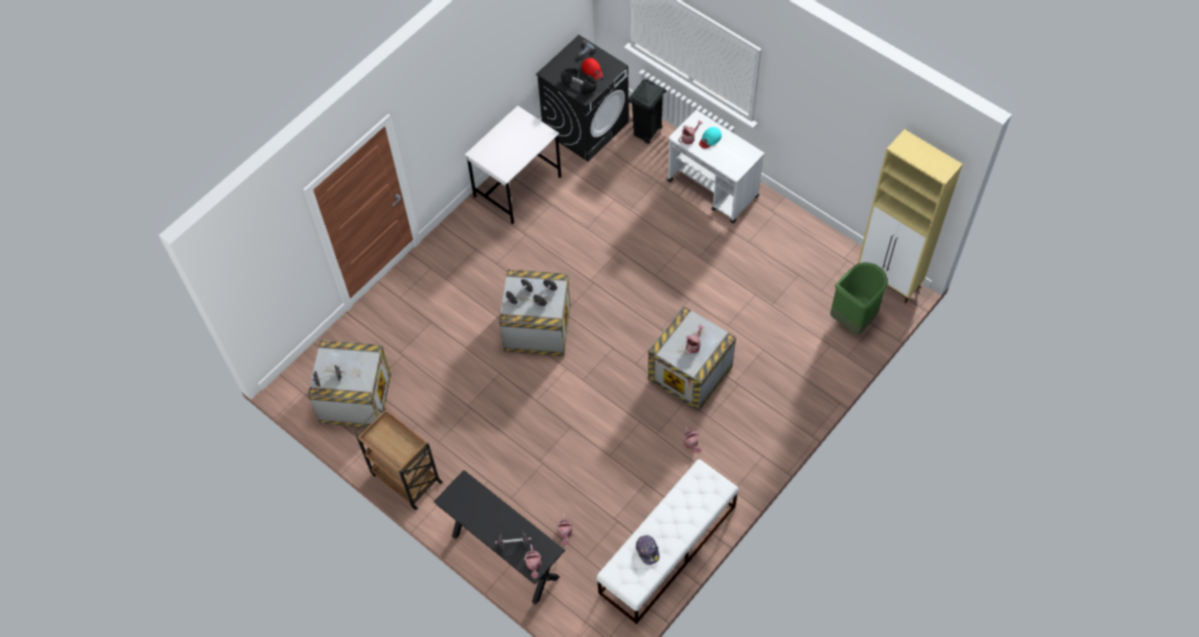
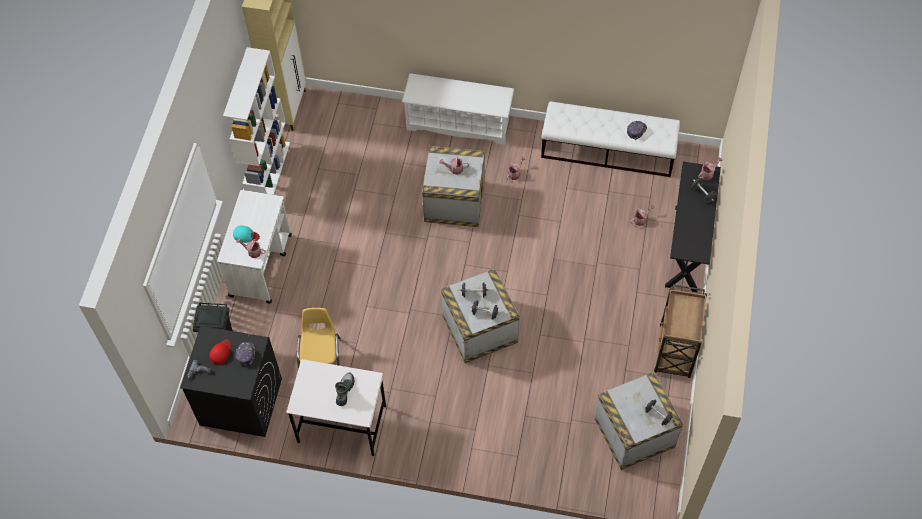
camera: 120 degrees left, 0 degrees up
(508, 150) = (345, 390): none -> boot
(579, 85) = (245, 354): black dumbbell -> cap
(588, 196) = (321, 359): none -> yellow chair
(785, 423) = (459, 123): none -> white shoe rack
(816, 233) = (269, 172): none -> white bookcase
(853, 318) = (339, 117): green trash can -> none

